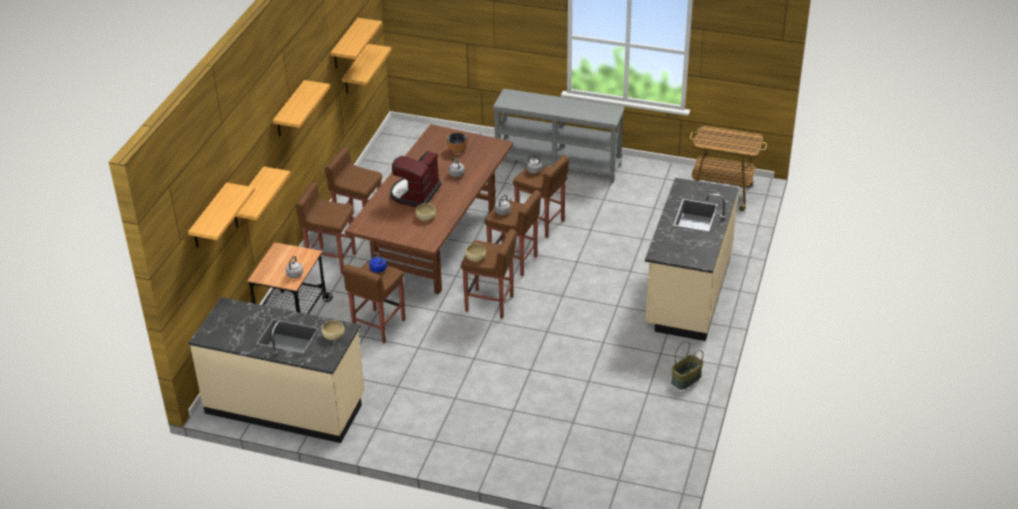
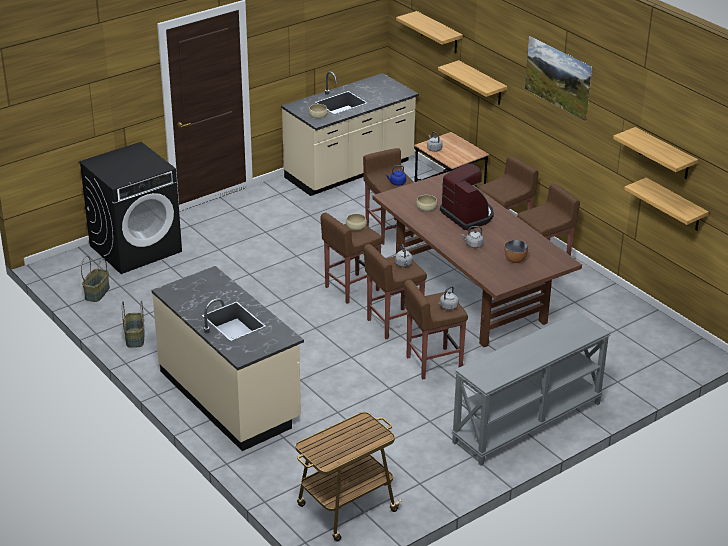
camera: 125 degrees right, 5 degrees down
(289, 110) = (556, 91): shelf -> picture
(569, 464) = (136, 248): none -> black washing machine
(659, 442) = (97, 293): none -> basket

